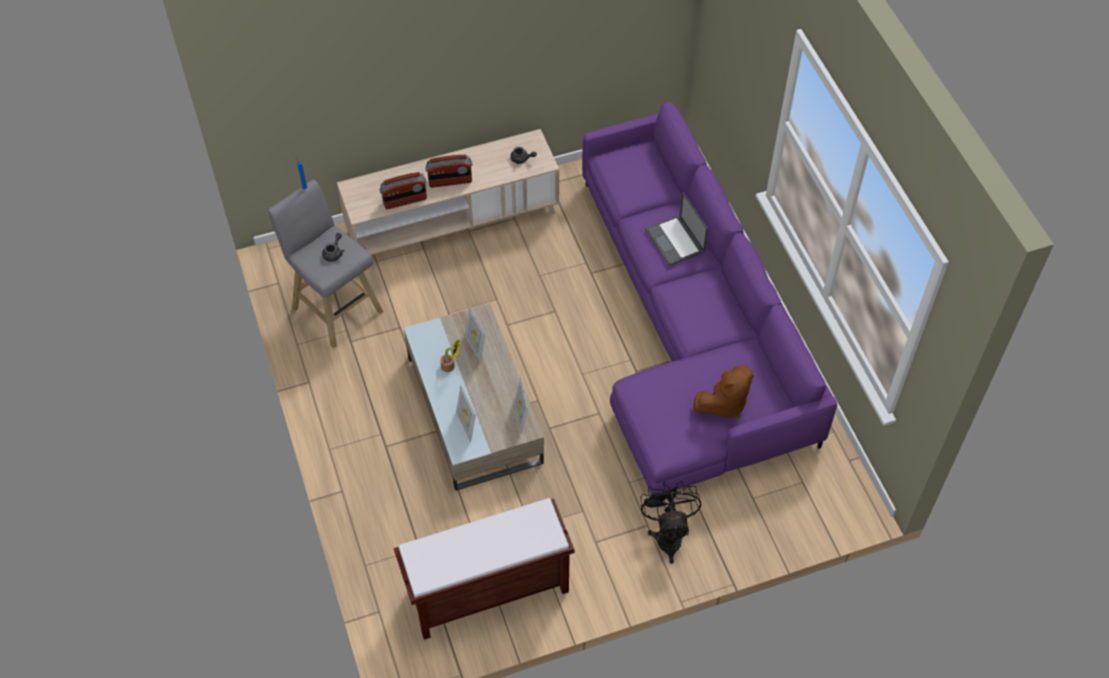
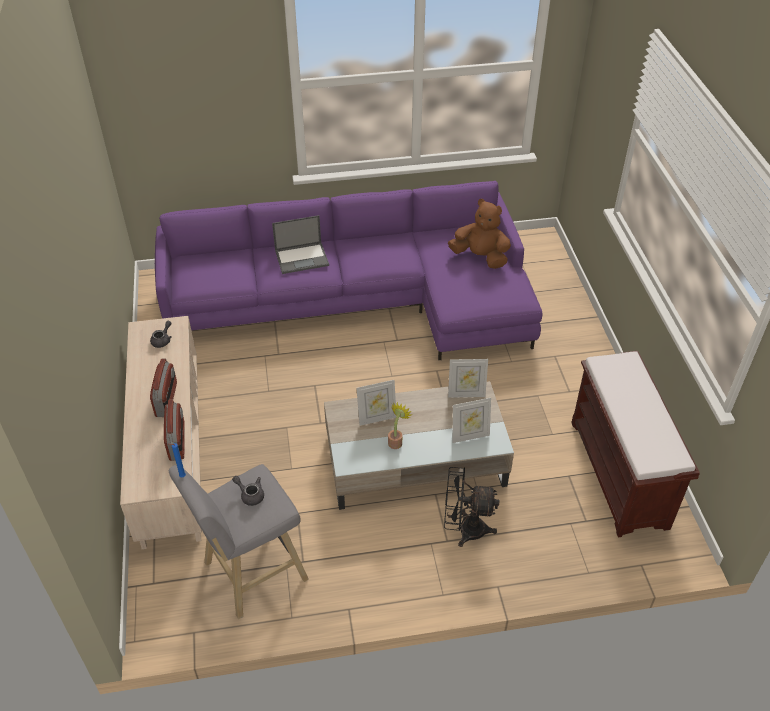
camera: 80 degrees left, 10 degrees down
(668, 535) = (565, 345): black fan -> black fan (464, 529)
(724, 403) = (480, 257): brown plush toy -> brown plush toy turned 45 degrees counterclockwise

